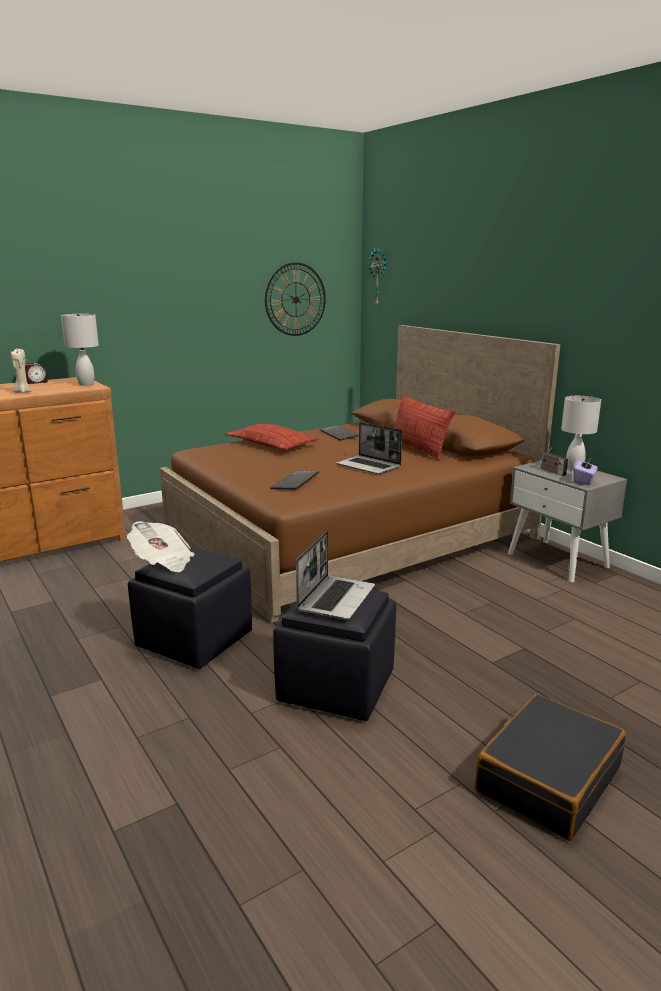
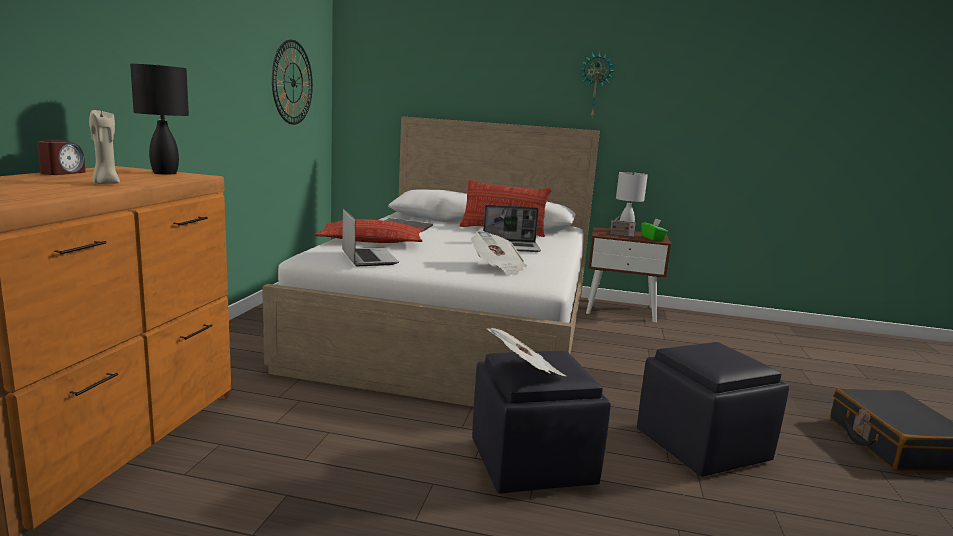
camera: 45 degrees left, 5 degrees down
(87, 384) = (166, 173): white table lamp -> black table lamp
(296, 482) = (498, 268): keyboard -> newspaper
(336, 598) = (716, 354): laptop -> laptop (368, 258)
(351, 535) = (457, 328): brown bed -> white bed
(379, 276) = (363, 66): wall clock -> wall clock (595, 85)
(558, 560) = (621, 310): grey nightstand -> brown nightstand
(584, 481) = (653, 238): purple tissue box -> green tissue box

